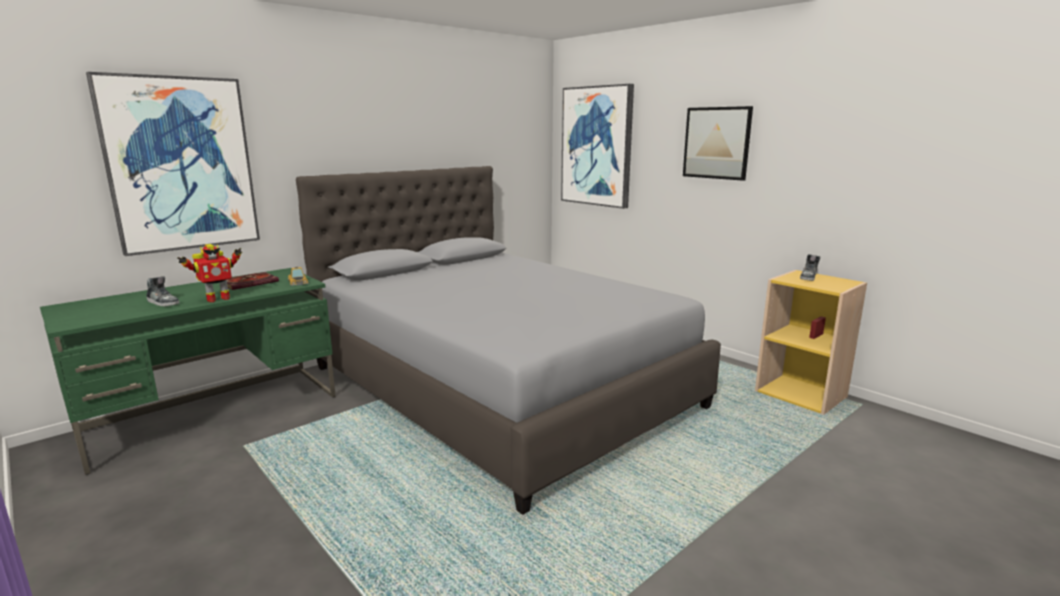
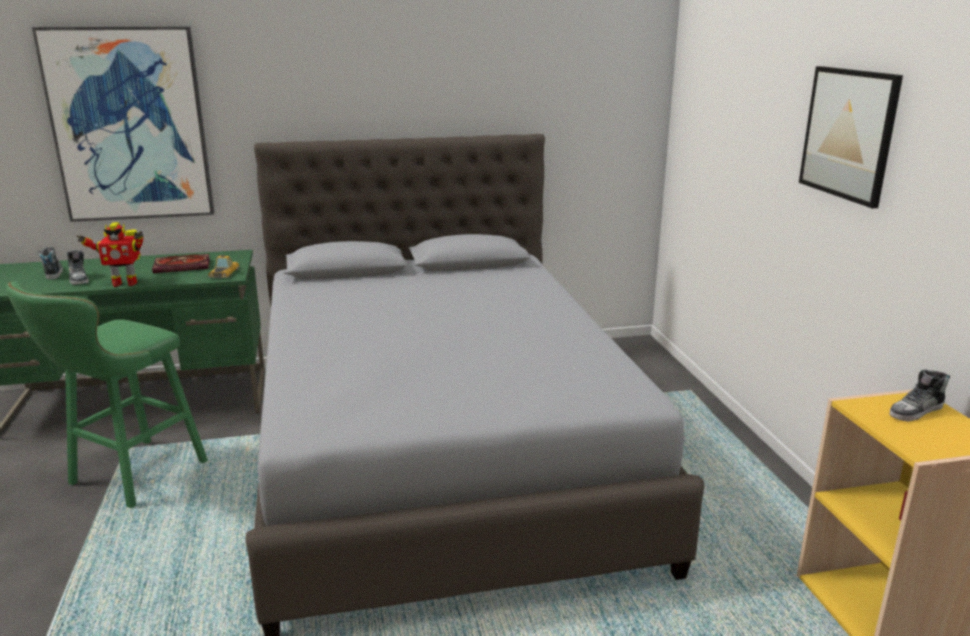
camera: 30 degrees right, 5 degrees up
(124, 303) = (53, 273): none -> shoe
(274, 464) = (126, 479): none -> green stool
(597, 146) = (713, 113): picture -> none

